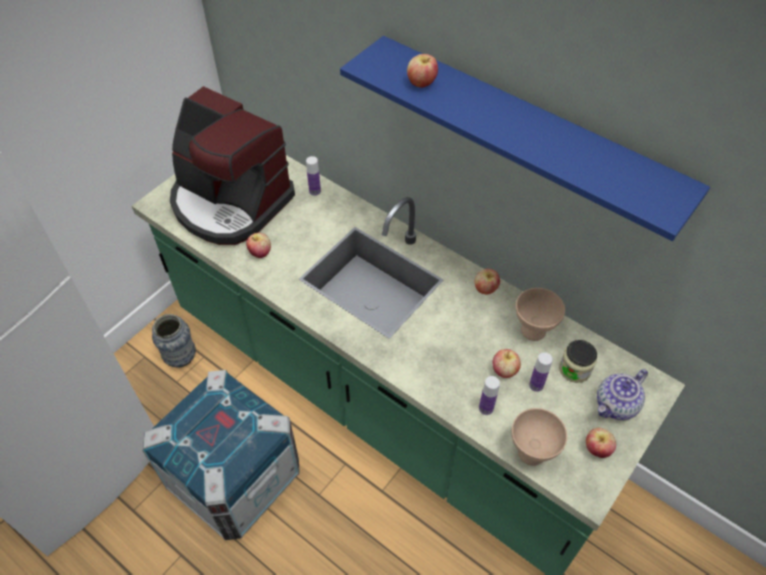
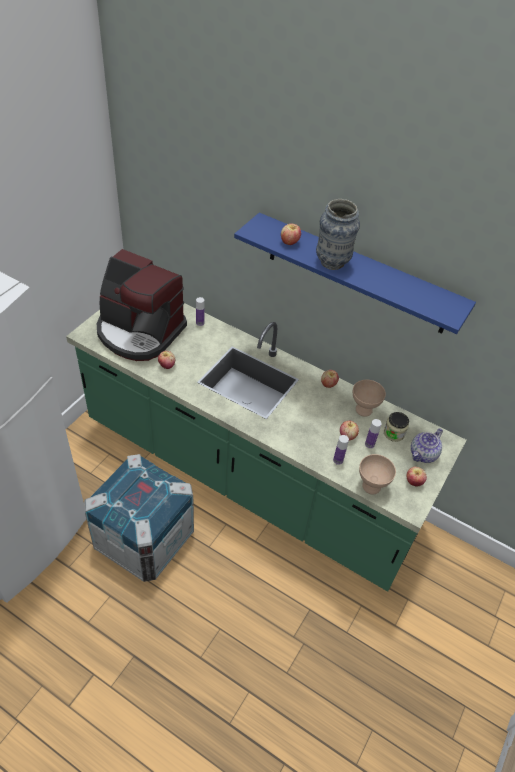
camera: 10 degrees left, 5 degrees down
(181, 358) = (91, 456): vase -> vase (332, 263)

